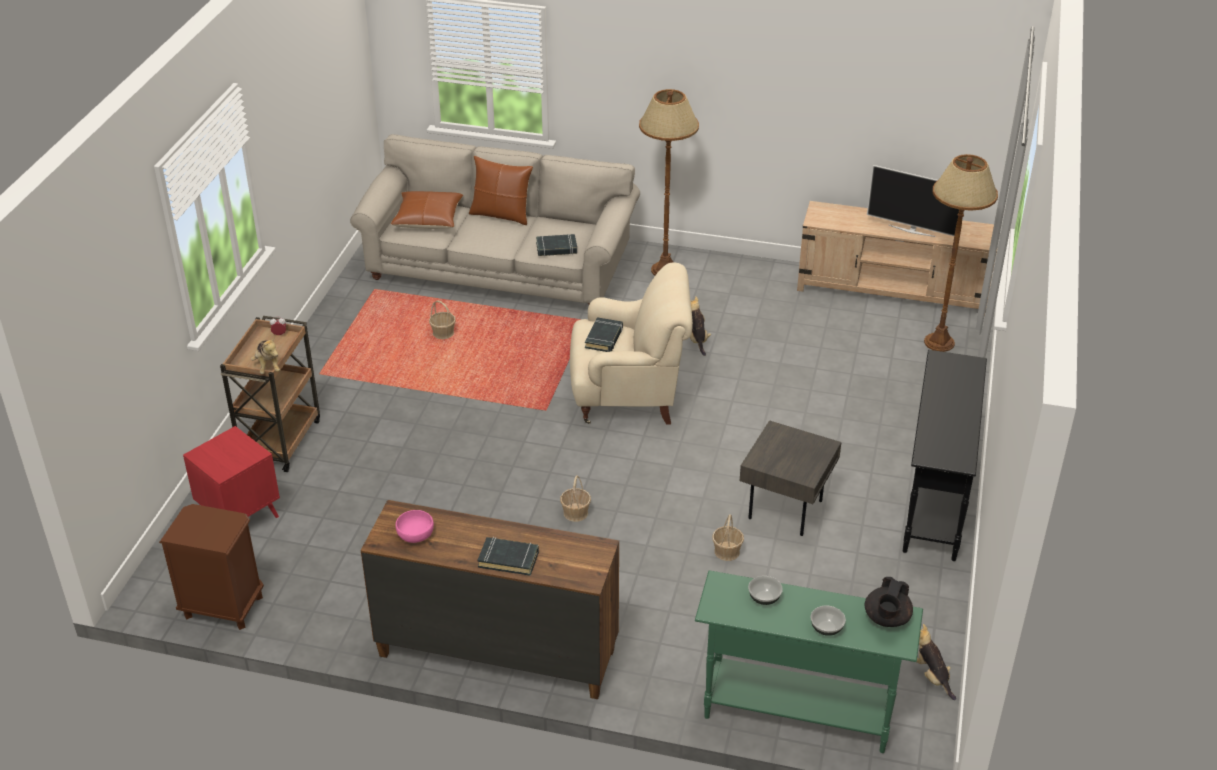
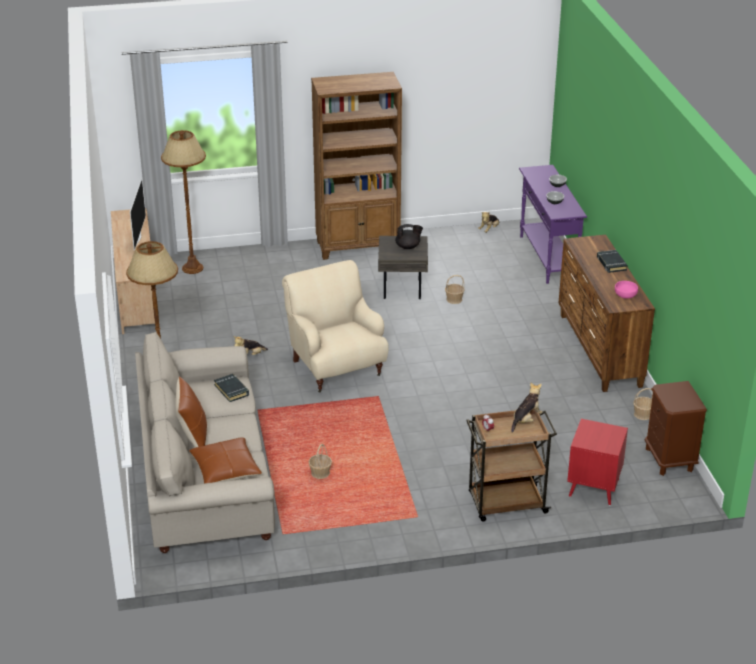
camera: 115 degrees left, 5 degrees down
(575, 513) = (468, 356): basket -> basket (643, 414)
(604, 338) = (342, 331): black book -> none
(796, 712) = (547, 258): green console table -> purple console table
(886, 619) = (535, 173): black teapot -> black teapot (408, 247)
(934, 504) = (358, 247): black console table -> brown bookcase

